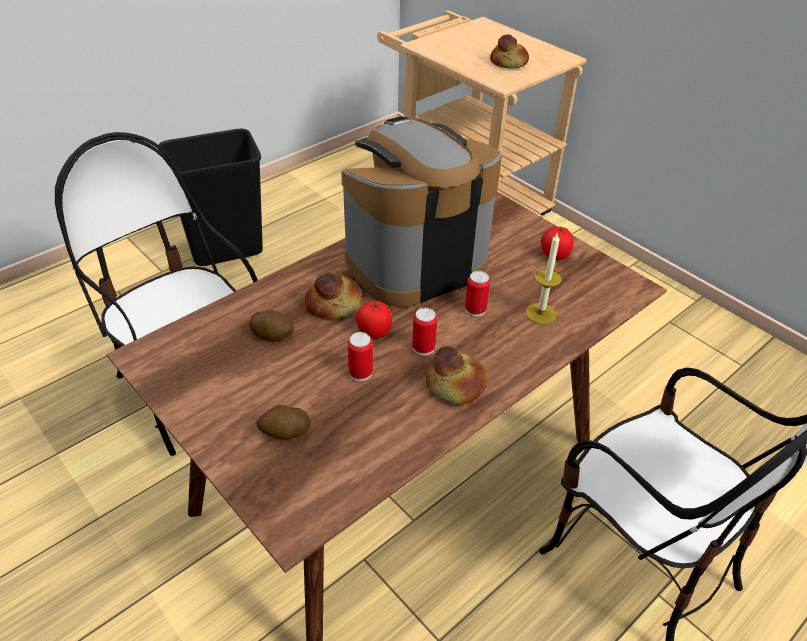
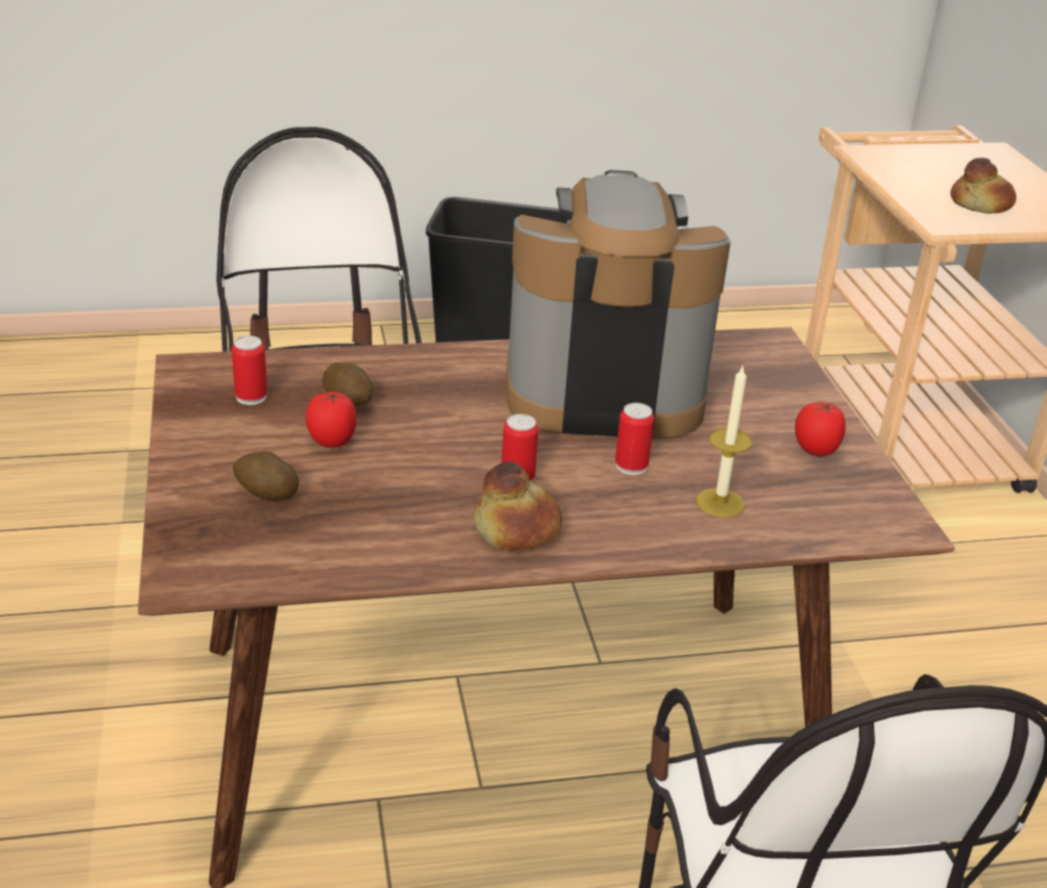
camera: 30 degrees right, 10 degrees down
(334, 304) = (452, 398): bread -> none
(360, 372) = (412, 473): can -> can (251, 397)
(374, 332) = (471, 441): tomato -> tomato (331, 441)

